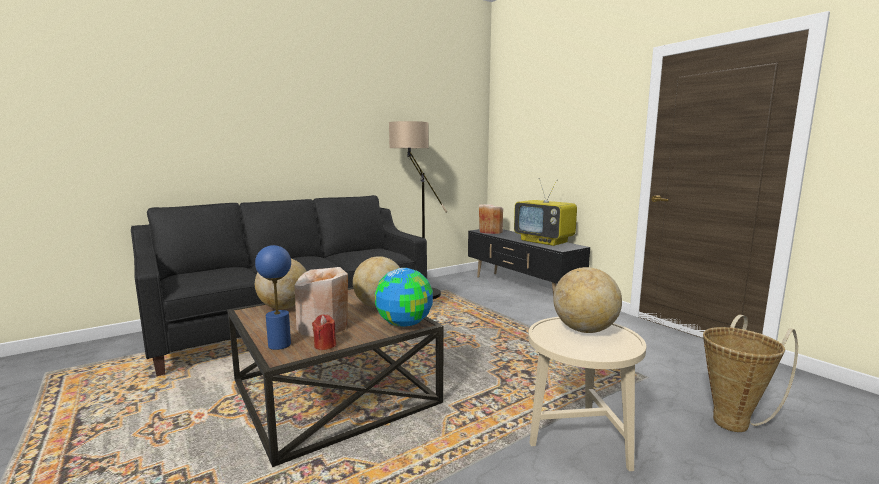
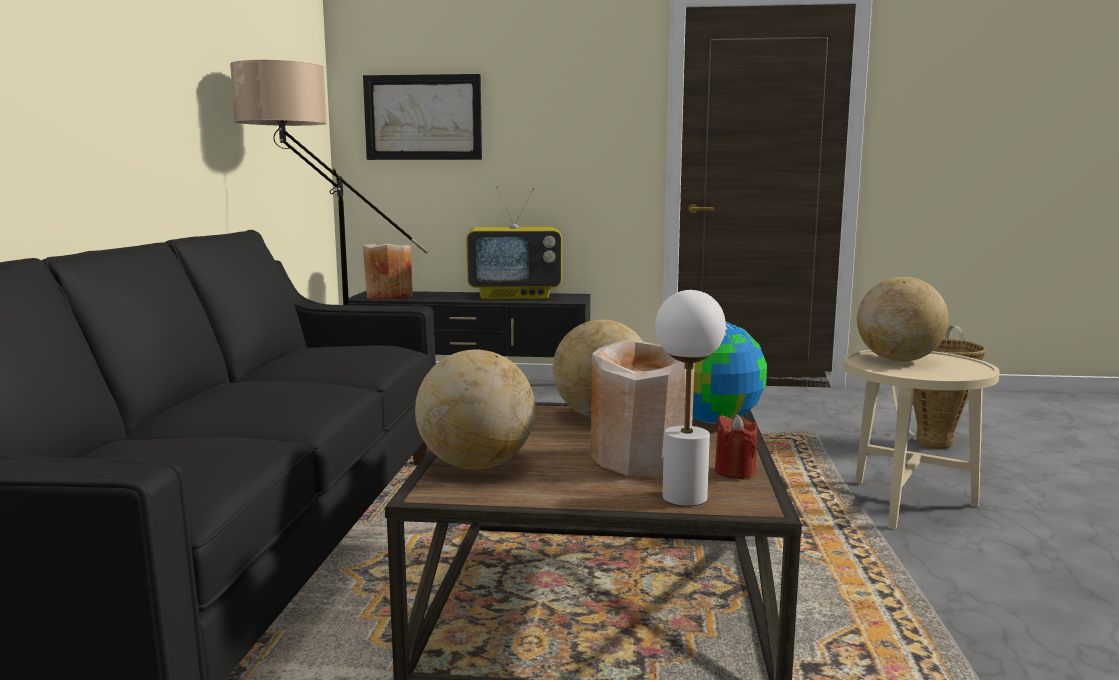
camera: 50 degrees left, 0 degrees up
(279, 345) = (684, 498): blue table lamp -> white table lamp
(522, 139) = (423, 117): none -> picture

